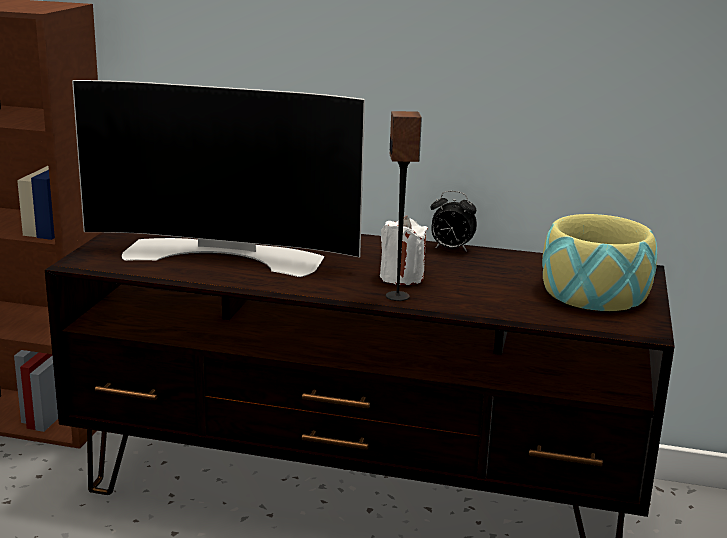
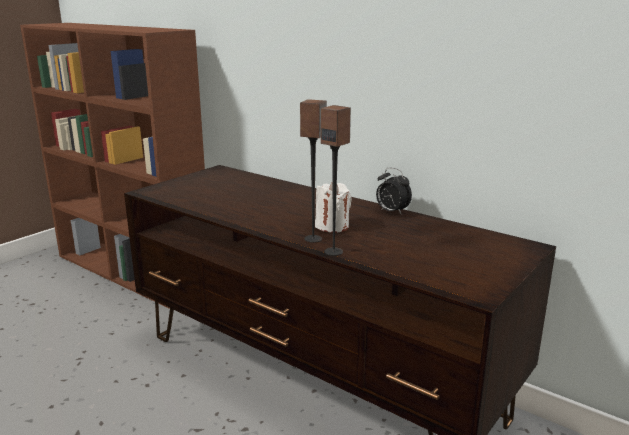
camera: 25 degrees right, 0 degrees up
(226, 253) = (238, 196): television -> none
(440, 308) = (334, 251): none -> speaker
(595, 293) = (469, 258): bowl -> none

